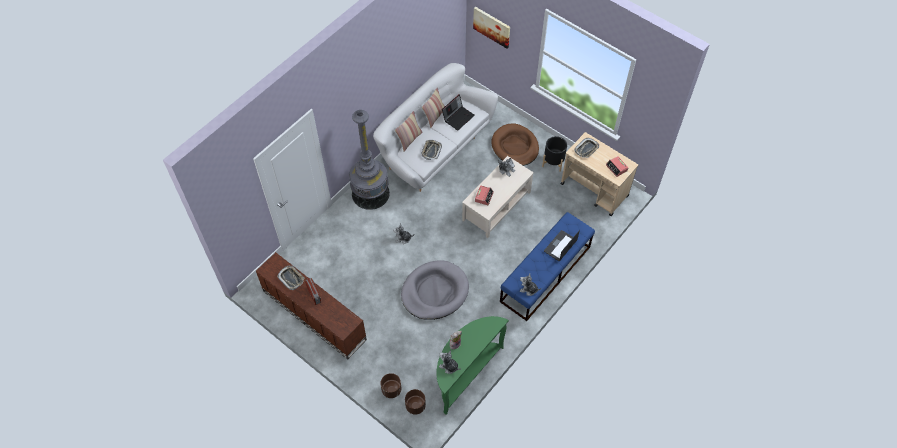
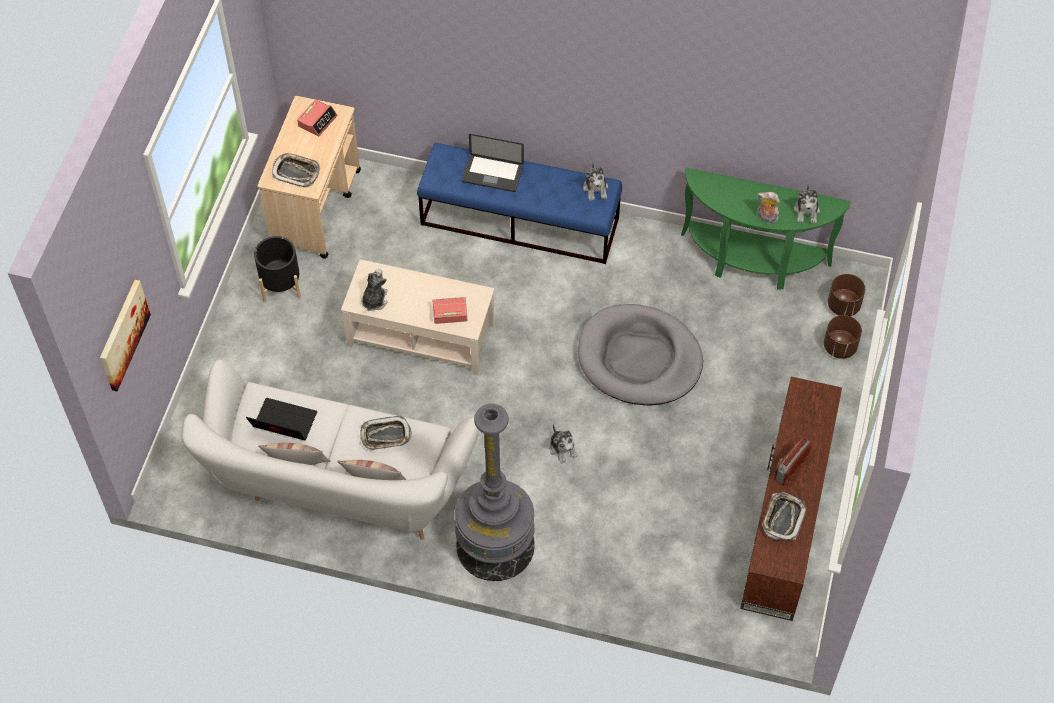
camera: 115 degrees left, 0 degrees up
(515, 147) = (273, 354): brown dog bed -> none

